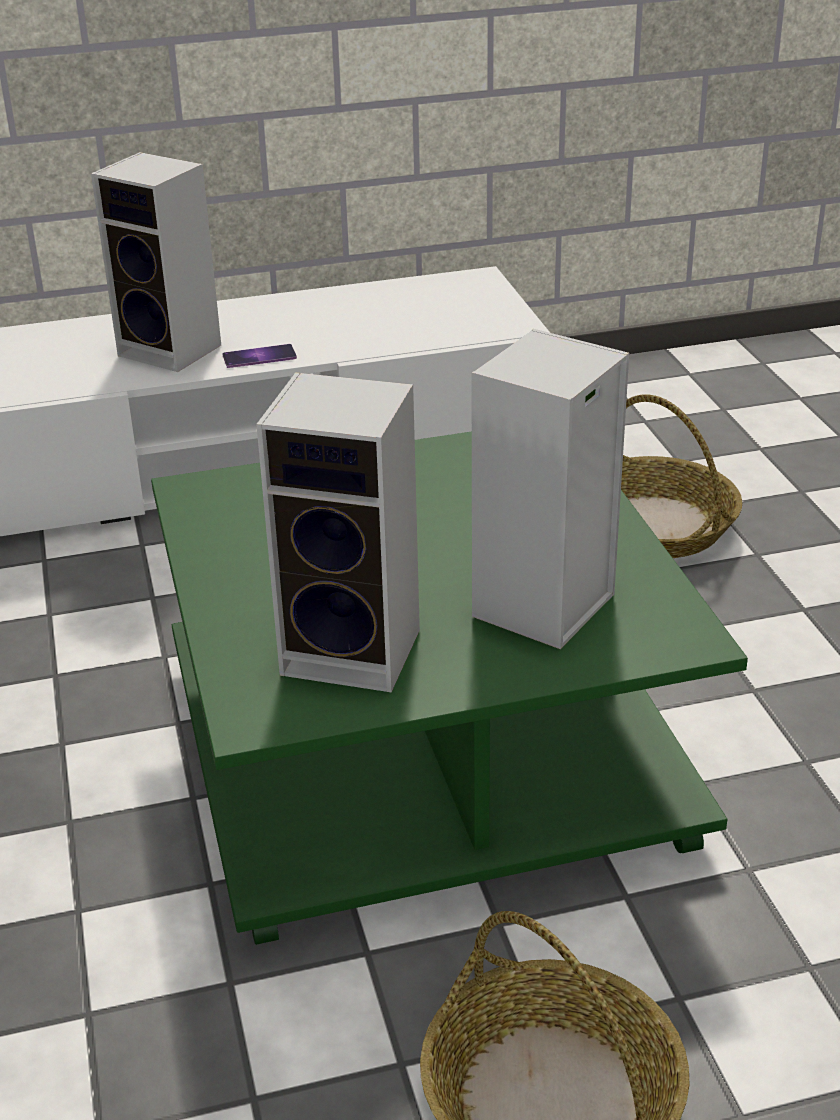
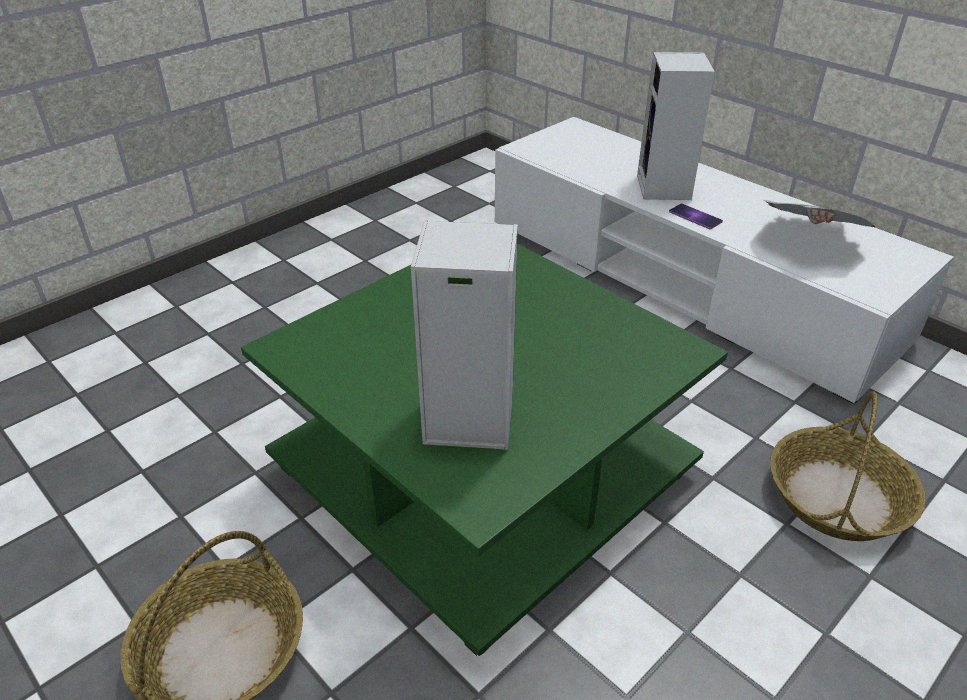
camera: 60 degrees right, 5 degrees up
(357, 651) = (365, 359): speaker -> none
(387, 316) = (811, 240): none -> newspaper

